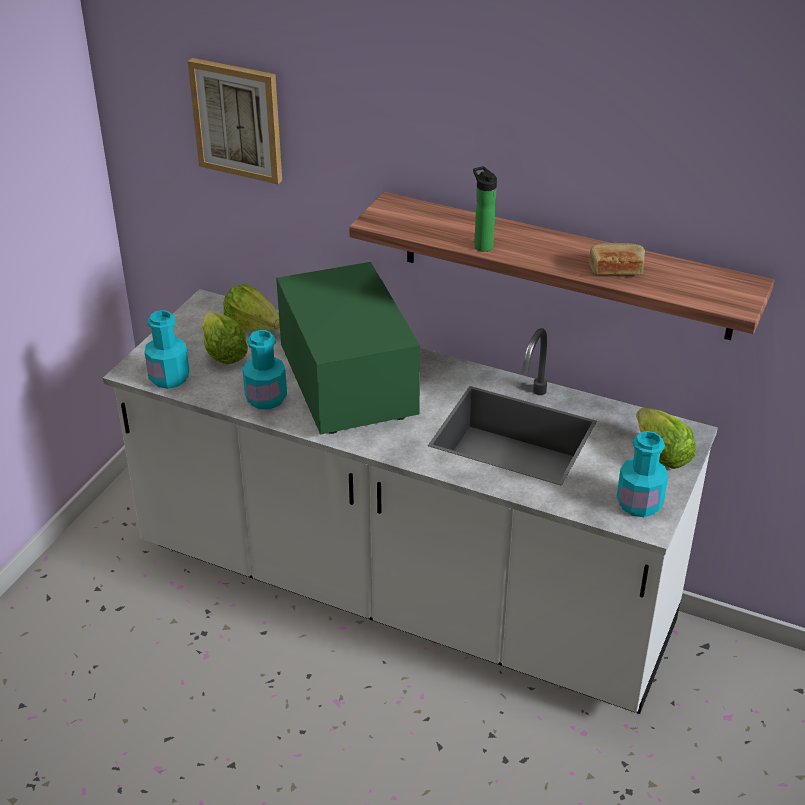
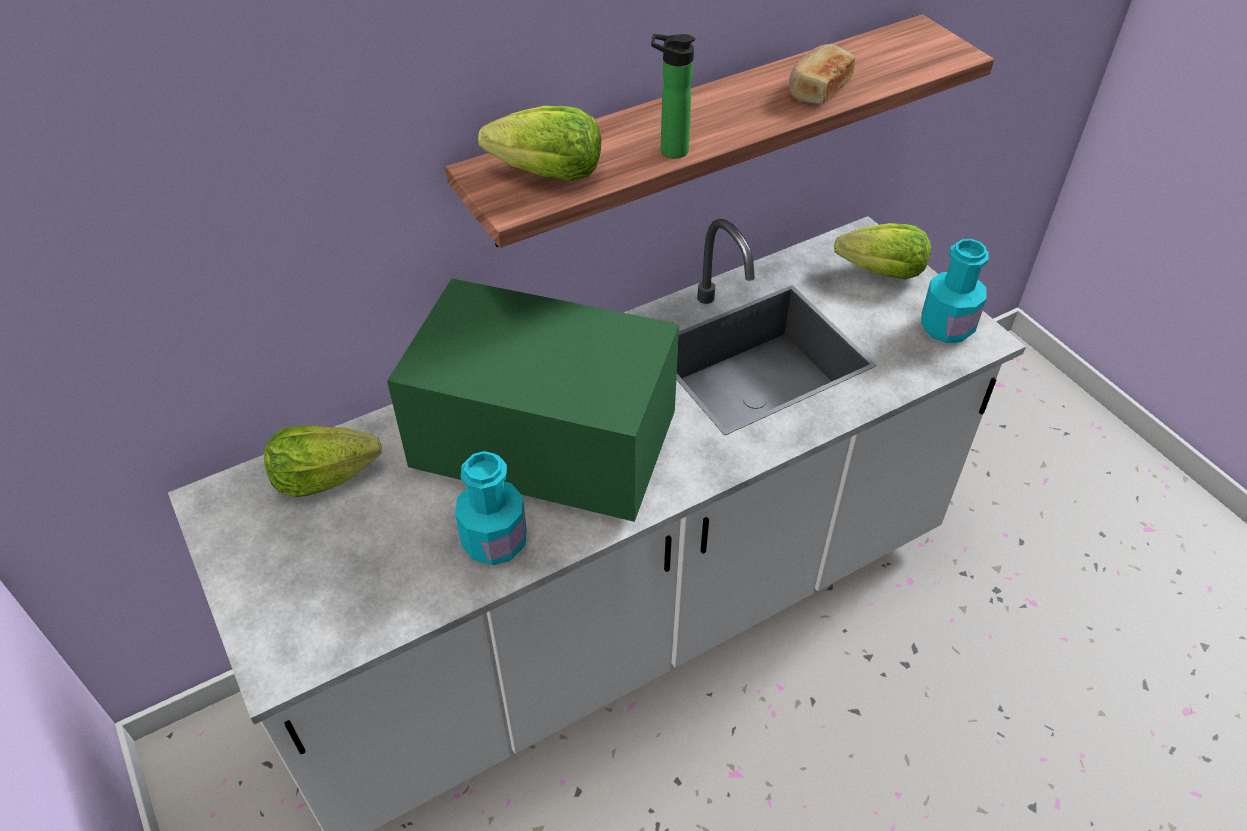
camera: 55 degrees left, 10 degrees up
(169, 378) = (340, 630): turquoise bottle -> none
(223, 354) = (350, 539): lettuce -> lettuce (549, 174)
(238, 120) = (154, 186): picture -> none

